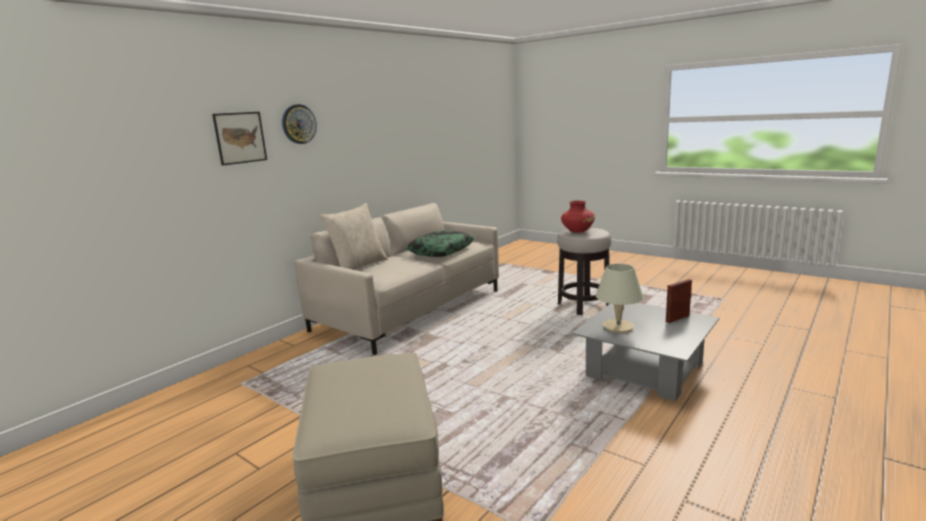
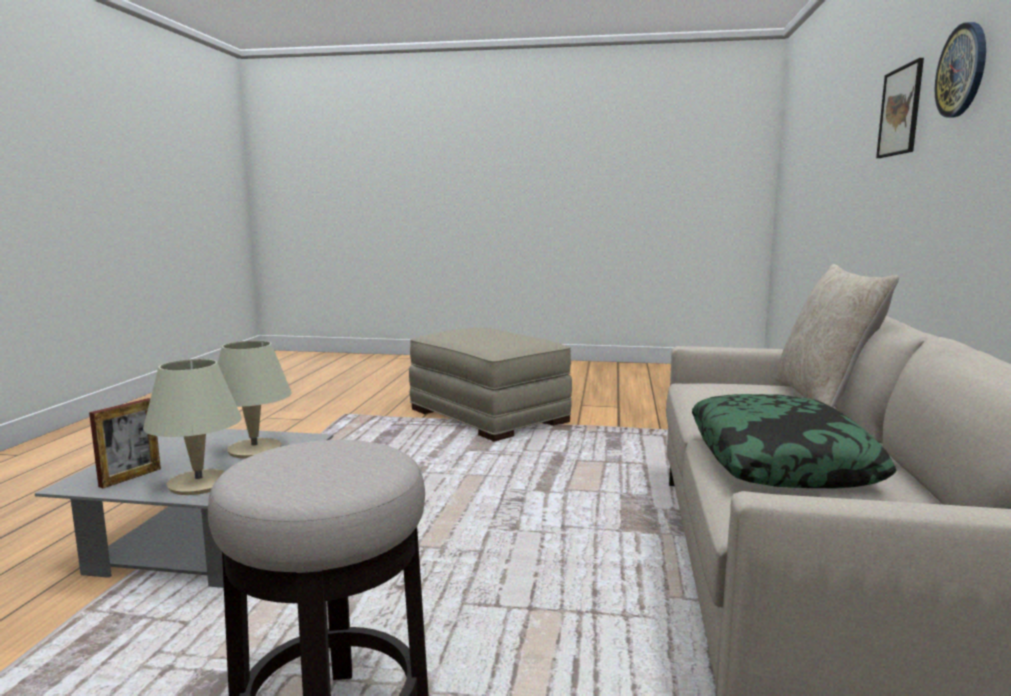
camera: 150 degrees right, 5 degrees down
(577, 231) = (344, 455): red vase -> none
(638, 310) = (200, 483): none -> beige table lamp

